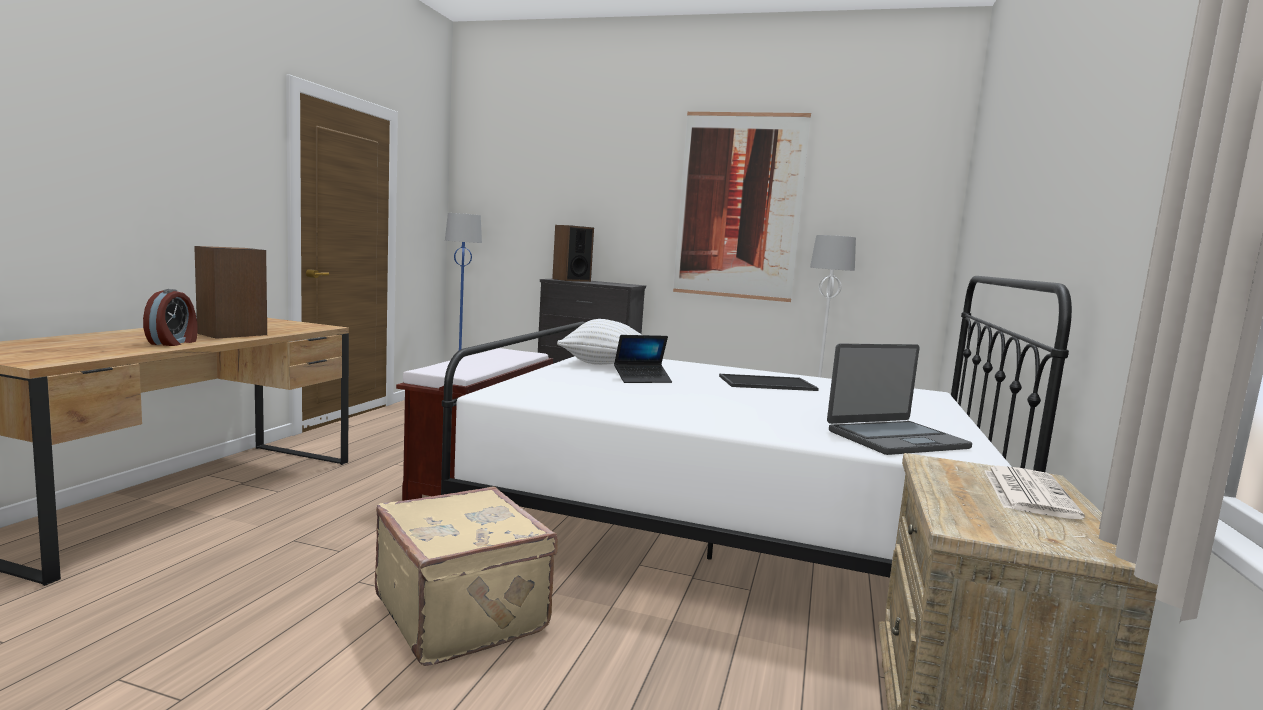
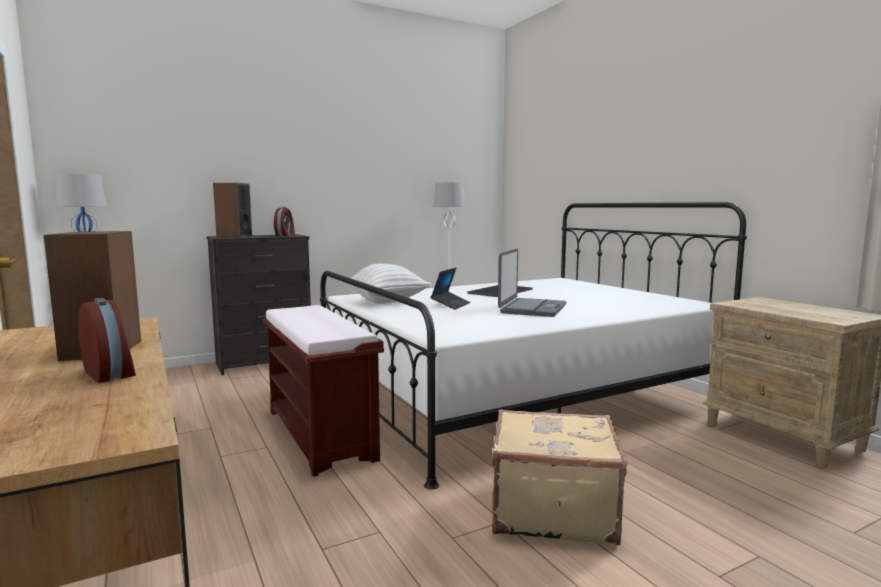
camera: 45 degrees left, 0 degrees up
(619, 284) = (285, 235): none -> alarm clock
(739, 206) = (366, 161): picture -> none
(895, 439) = (649, 302): laptop -> laptop (532, 309)
(1027, 492) = (786, 305): newspaper -> none

